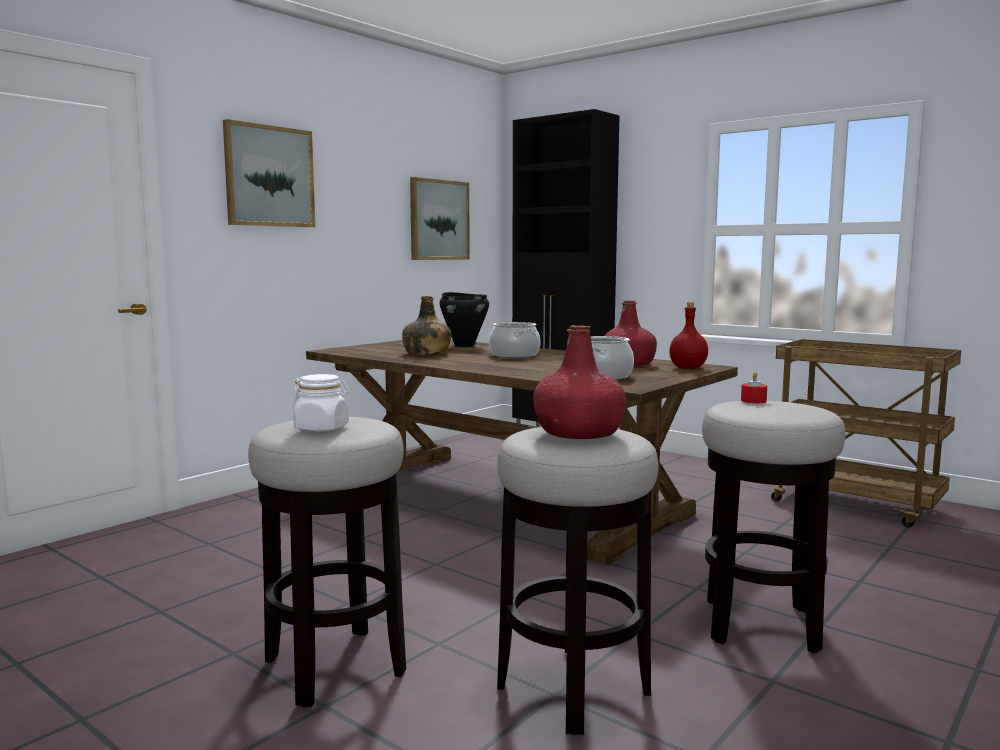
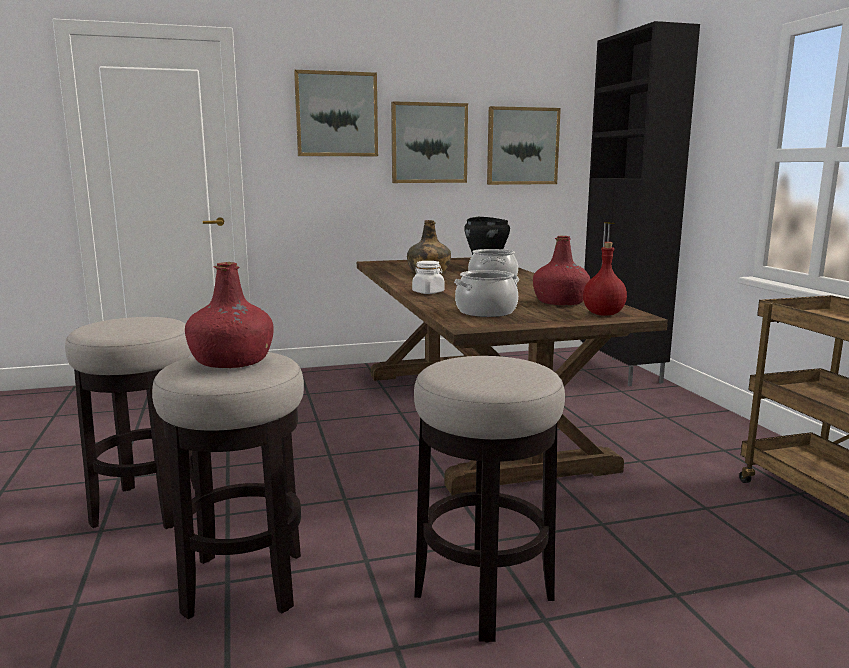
camera: 35 degrees right, 5 degrees up
(322, 428) = (116, 326): white jar -> white jar (428, 292)
(359, 214) = (429, 143): none -> picture
(753, 401) = (496, 359): red candle -> none

